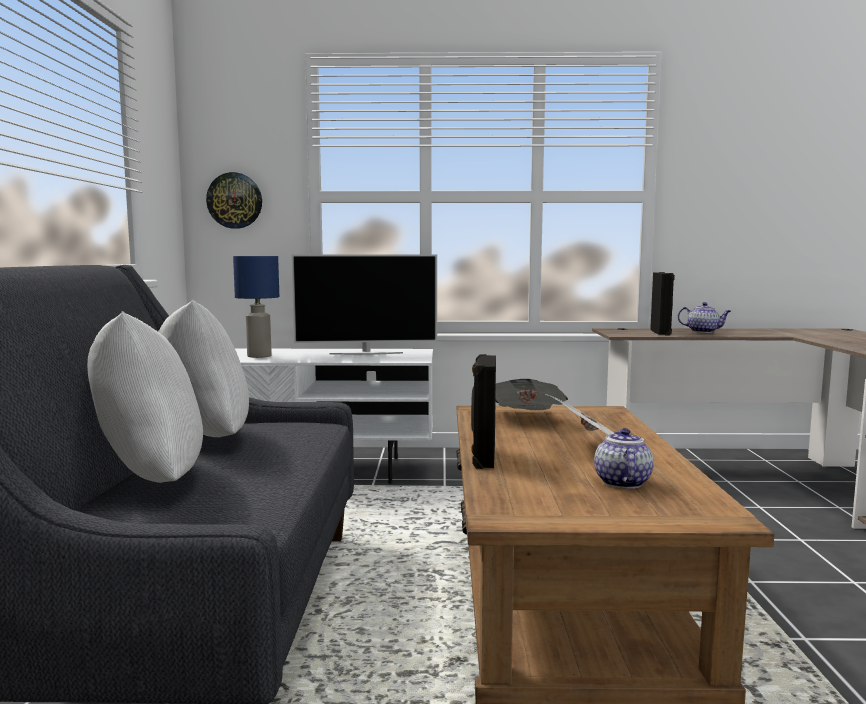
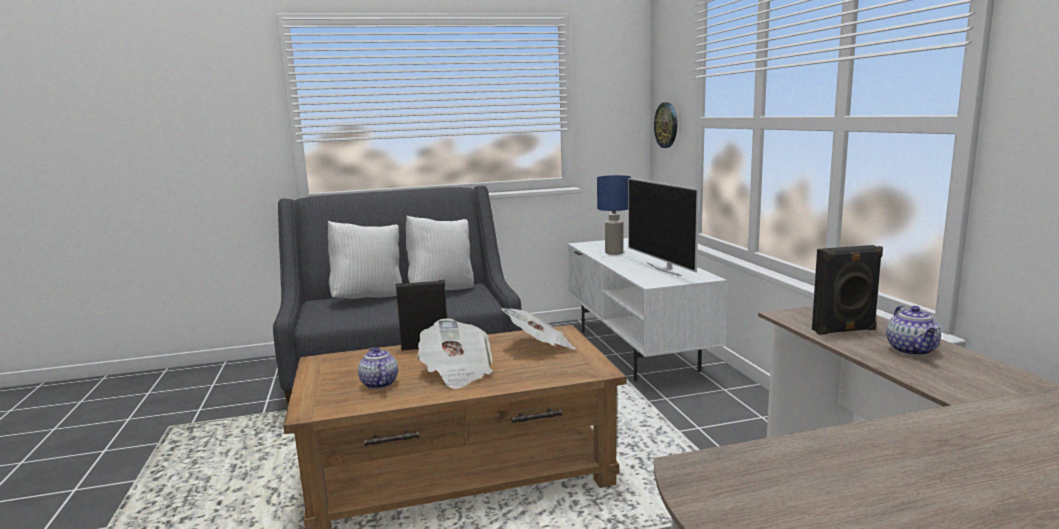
camera: 75 degrees right, 5 degrees up
(621, 482) = (378, 383): teapot -> teapot turned 105 degrees counterclockwise

